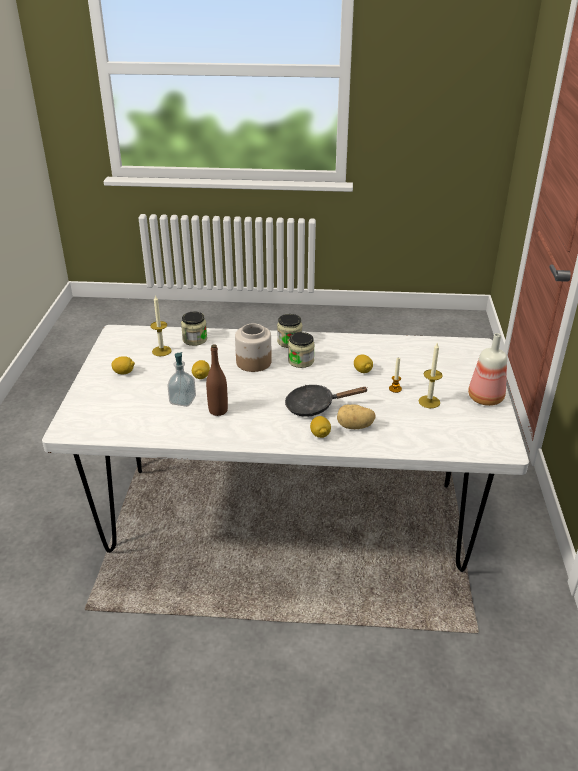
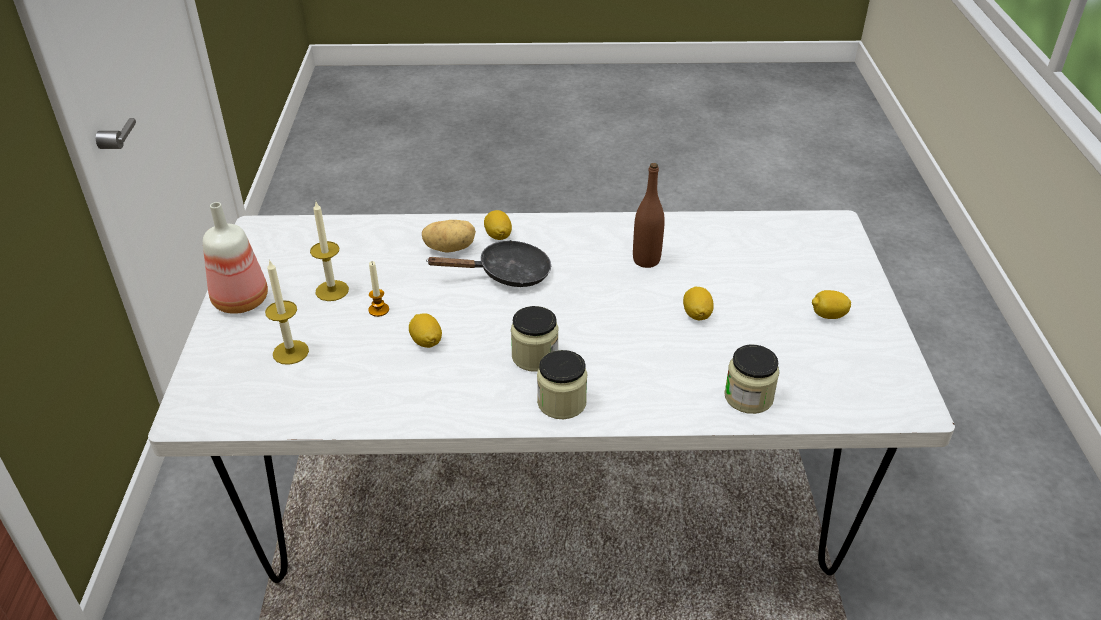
camera: 175 degrees right, 5 degrees up
(161, 351) = (795, 365): candle -> candle (290, 352)
(182, 400) = (705, 272): soap dispenser -> none
(253, 362) = (619, 348): jar -> none

